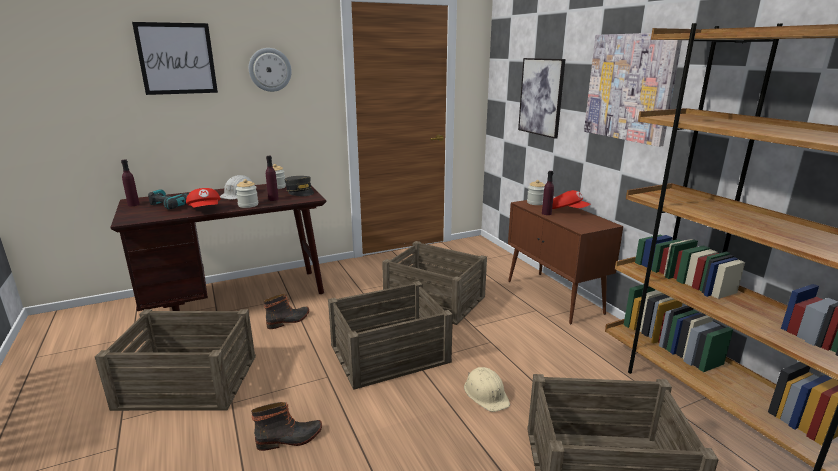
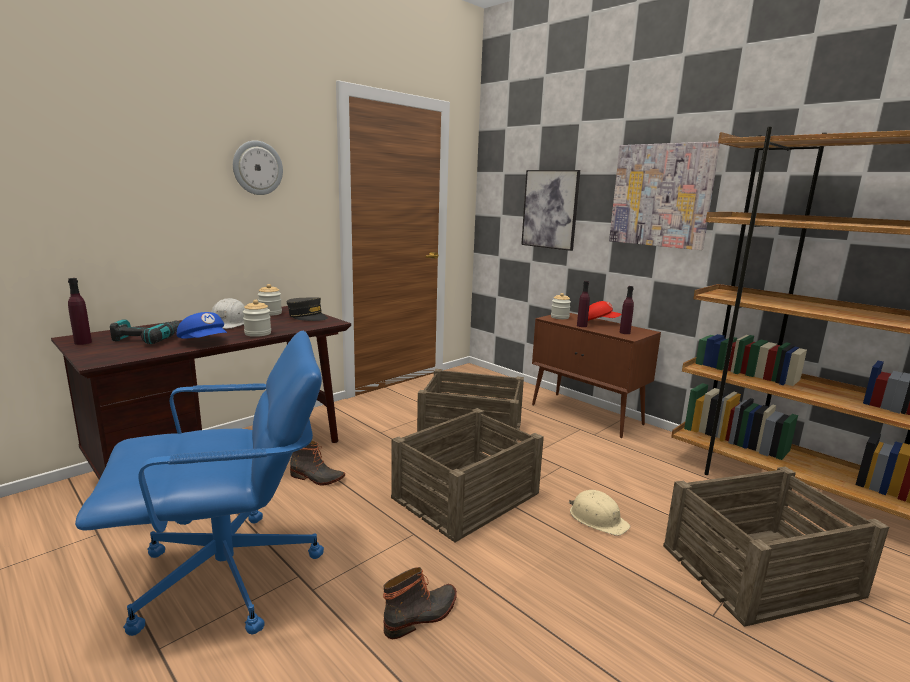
camera: 20 degrees left, 5 degrees down
(177, 59) = (140, 145): picture -> none
(188, 382) = (230, 576): crate -> blue office chair
(205, 210) = (204, 342): red cap -> blue cap
(273, 199) = (283, 326): purple bottle -> purple bottle (624, 332)
(289, 320) = (316, 478): boot -> boot turned 75 degrees clockwise

